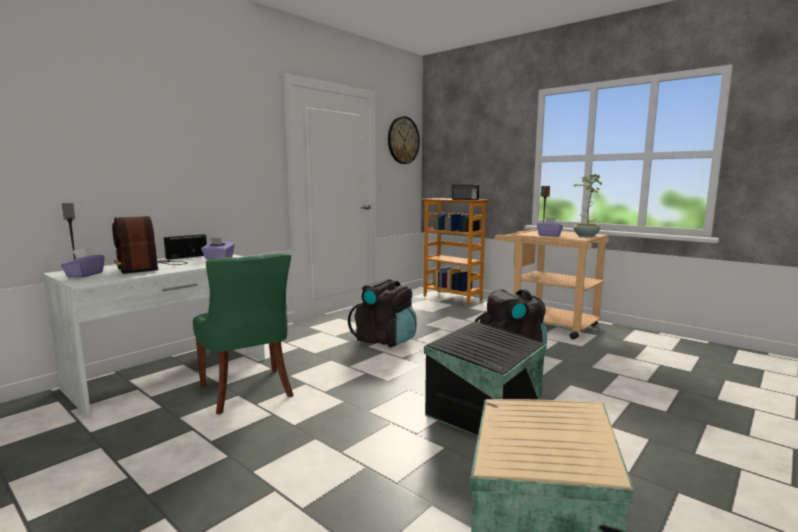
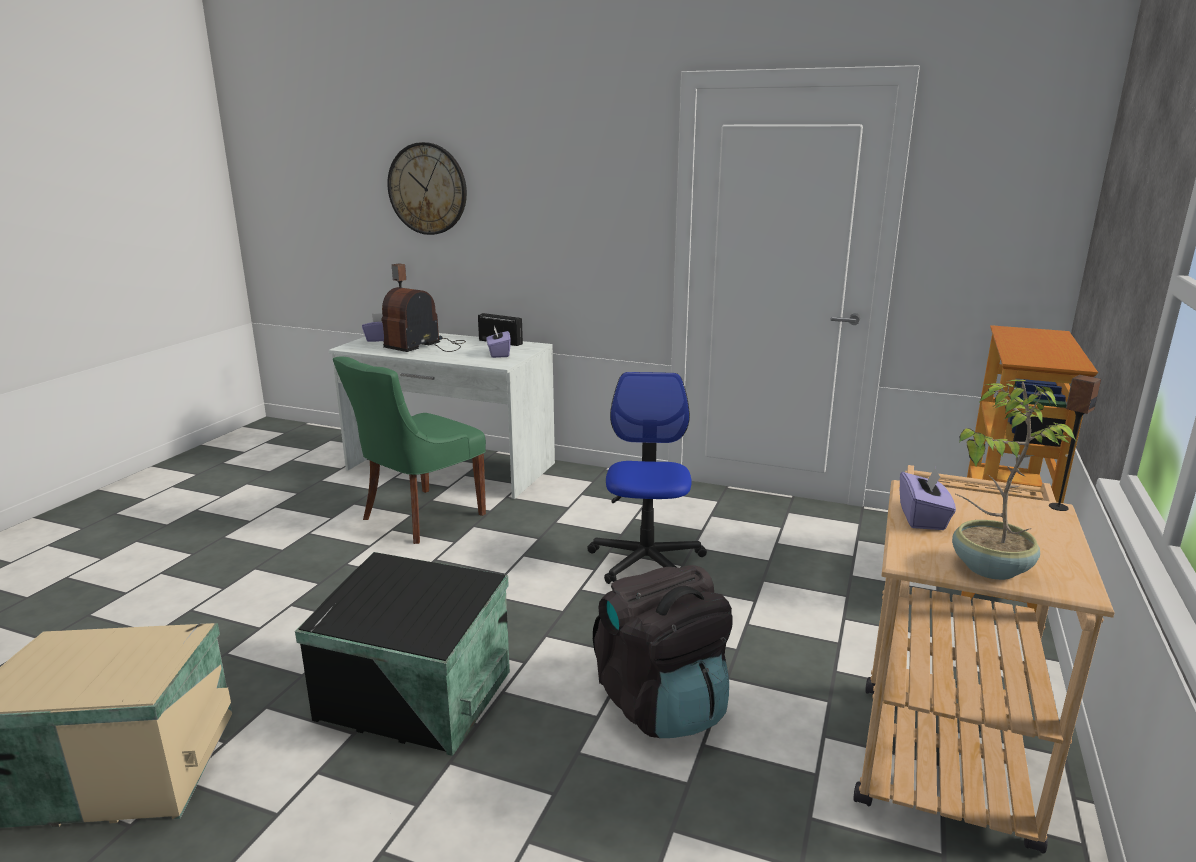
camera: 70 degrees right, 10 degrees up
(385, 340) = (646, 560): black backpack -> office chair
(403, 140) = (1013, 173): wall clock -> wall clock (427, 189)
(465, 199) = (1026, 354): radio -> none

